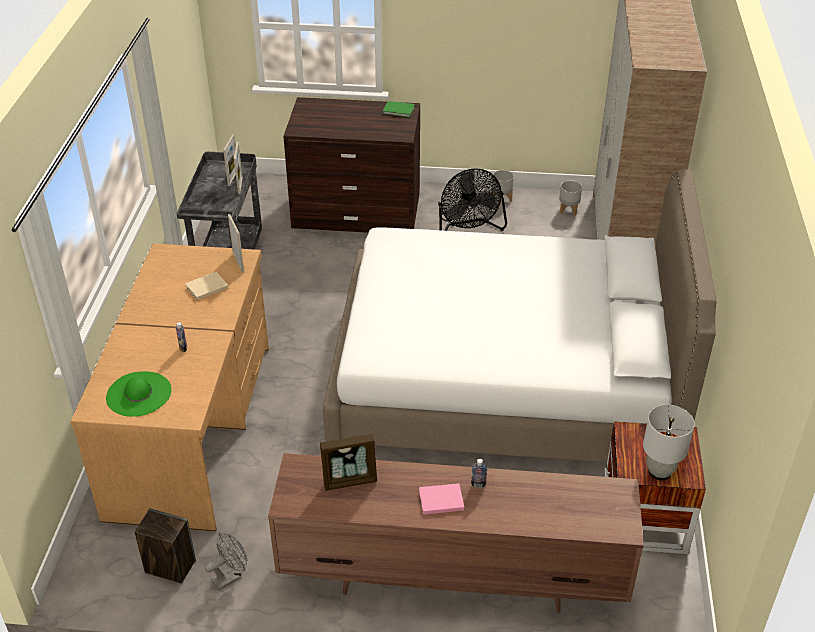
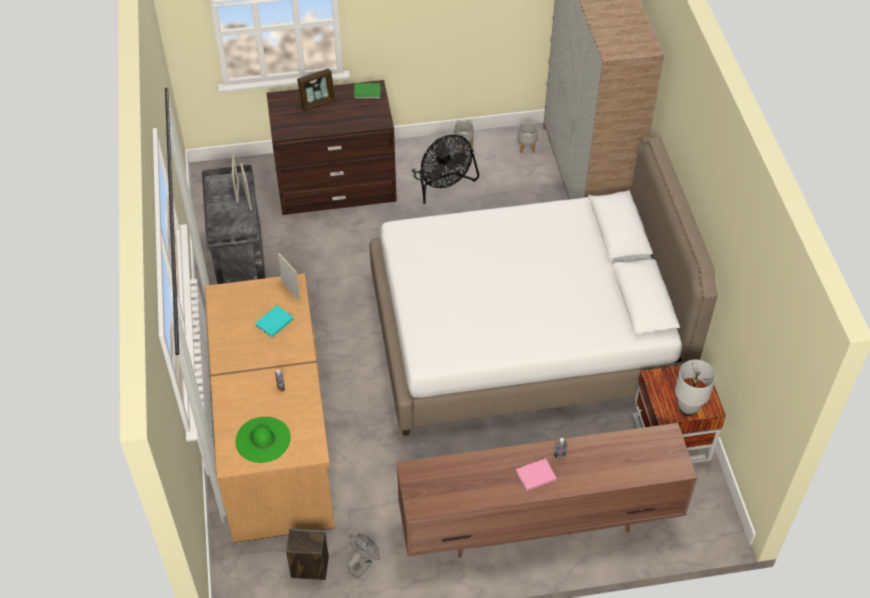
camera: 15 degrees left, 10 degrees up
(205, 287) = (273, 322): beige book -> turquoise book
(350, 480) = (459, 474): picture frame -> picture frame (318, 103)

